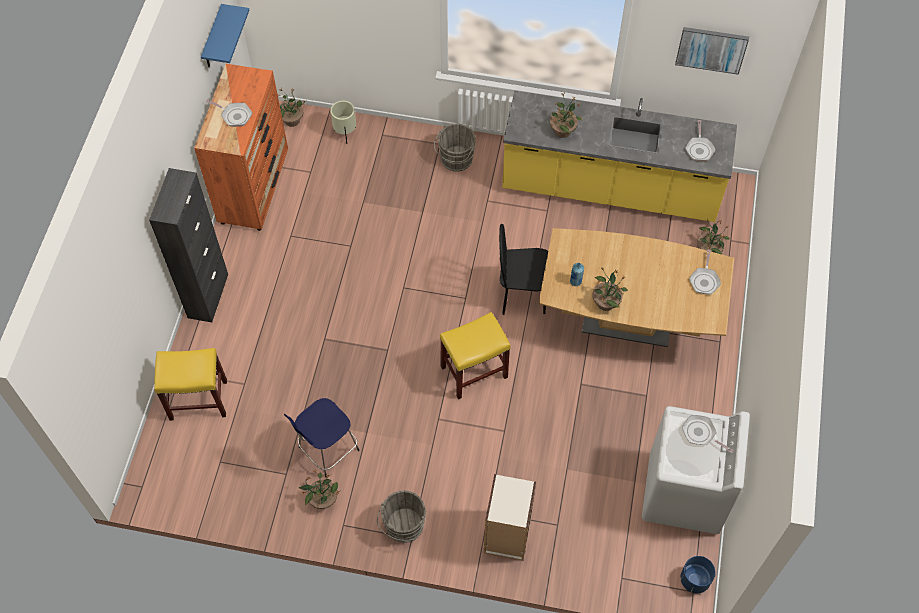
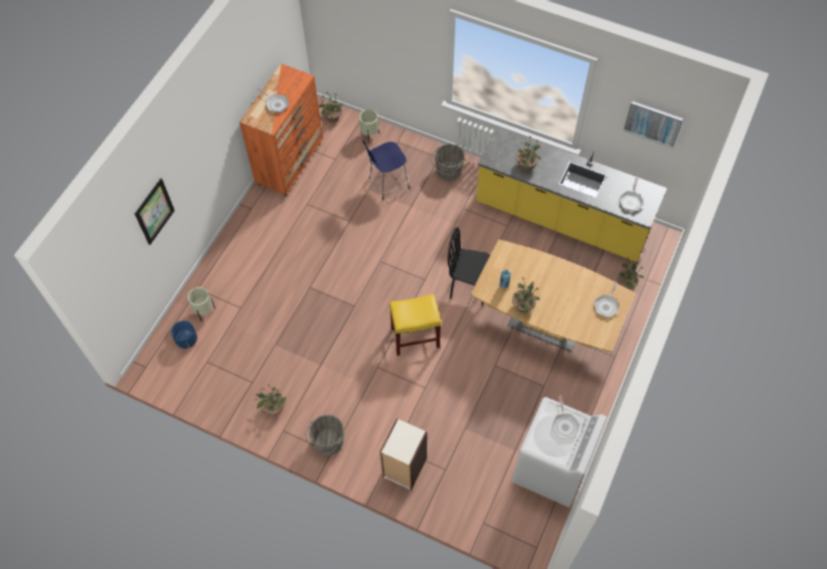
camera: 15 degrees right, 0 degrees up
(124, 283) = (154, 211): none -> picture
(199, 399) = (205, 312): yellow stool -> beige planter
(208, 296) = (233, 236): black cabinet -> none
(213, 39) = (272, 42): blue shelf -> none
(327, 450) = (287, 371): blue stool -> blue stool (387, 183)
(694, 579) = (540, 538): blue planter -> blue planter (186, 340)
(701, 434) = (564, 424): frying pan -> frying pan turned 150 degrees counterclockwise

